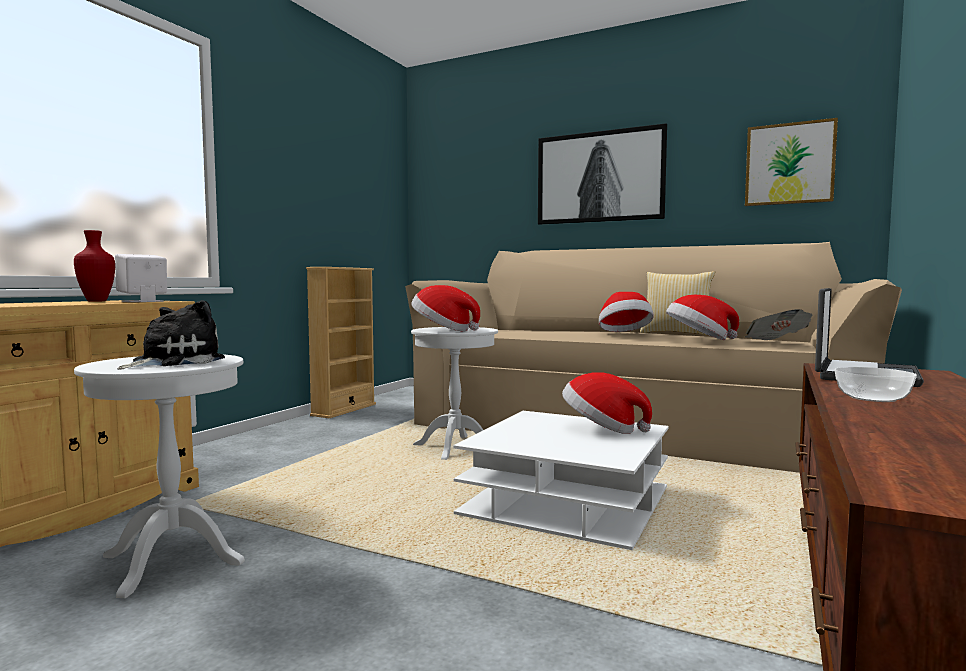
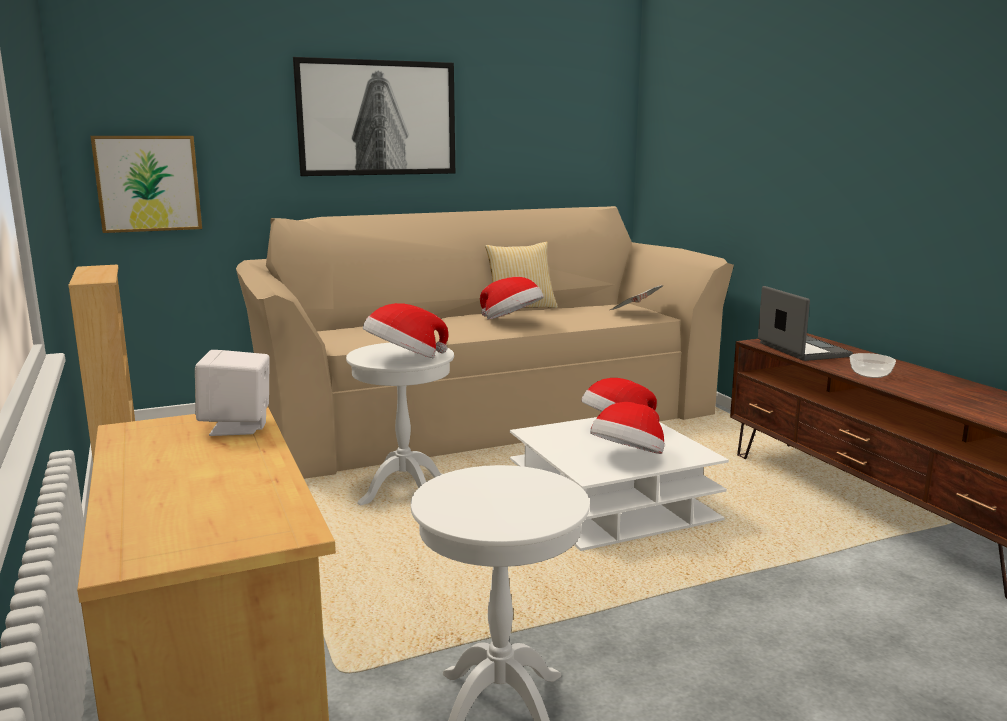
camera: 50 degrees left, 10 degrees up
(95, 301) = (150, 446): red vase -> none
(173, 362) = (512, 494): plush toy -> none
(699, 340) = (585, 319): hat -> hat (628, 458)
(789, 164) = (564, 122): picture -> picture (148, 183)

